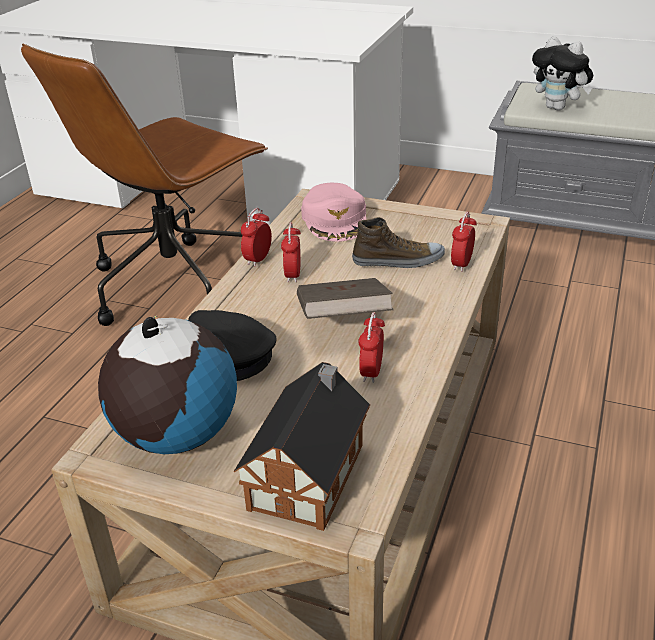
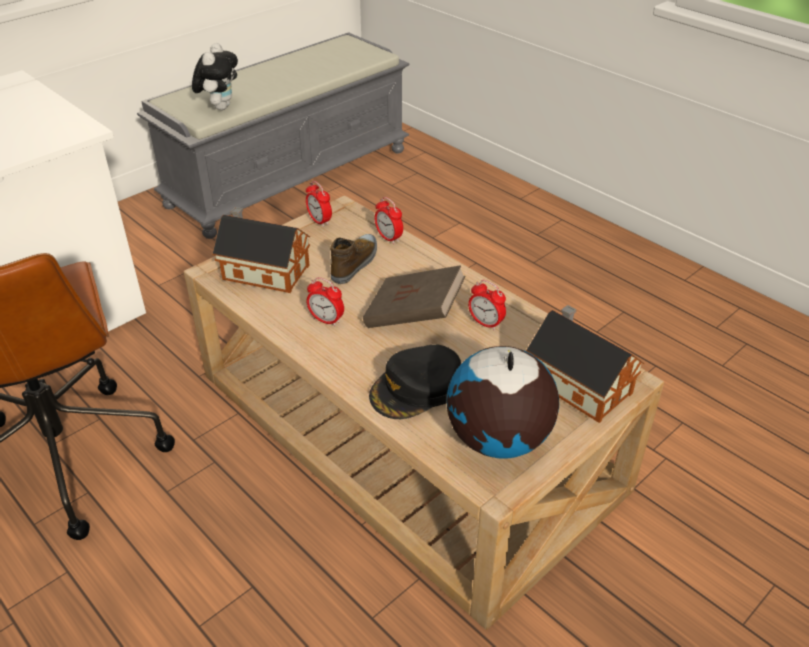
camera: 65 degrees left, 5 degrees up
(258, 259) = (286, 331): alarm clock -> alarm clock (319, 221)
(335, 220) = (263, 271): pink cap -> toy house
(558, 108) = (220, 107): plush toy -> plush toy turned 60 degrees counterclockwise

